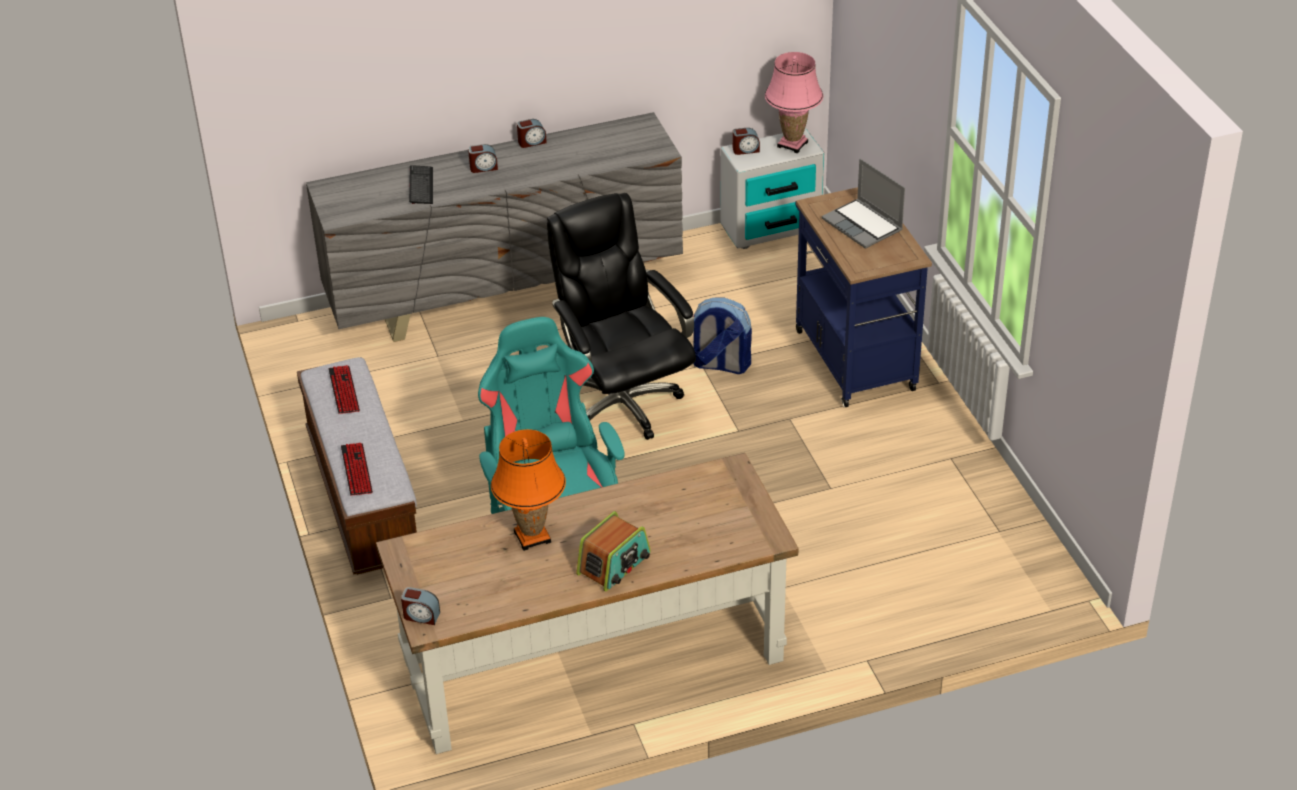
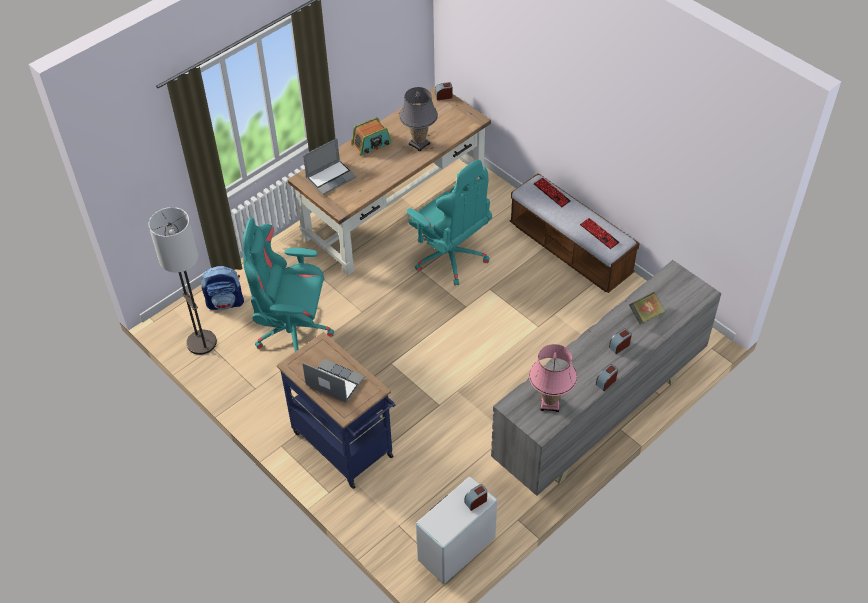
camera: 155 degrees right, 10 degrees up
(421, 186) = (645, 315): keyboard -> book
(532, 537) = (419, 144): orange table lamp -> grey table lamp
(614, 564) = (372, 144): radio -> radio turned 135 degrees counterclockwise
(623, 406) = (469, 357): black office chair -> none
(720, 365) = (427, 409): backpack -> backpack (226, 302)
(720, 526) = (331, 177): none -> laptop
(792, 144) = (443, 521): pink table lamp -> pink table lamp (550, 403)
(861, 515) = (294, 331): none -> turquoise office chair
(1016, 544) = (201, 342): none -> floor lamp

